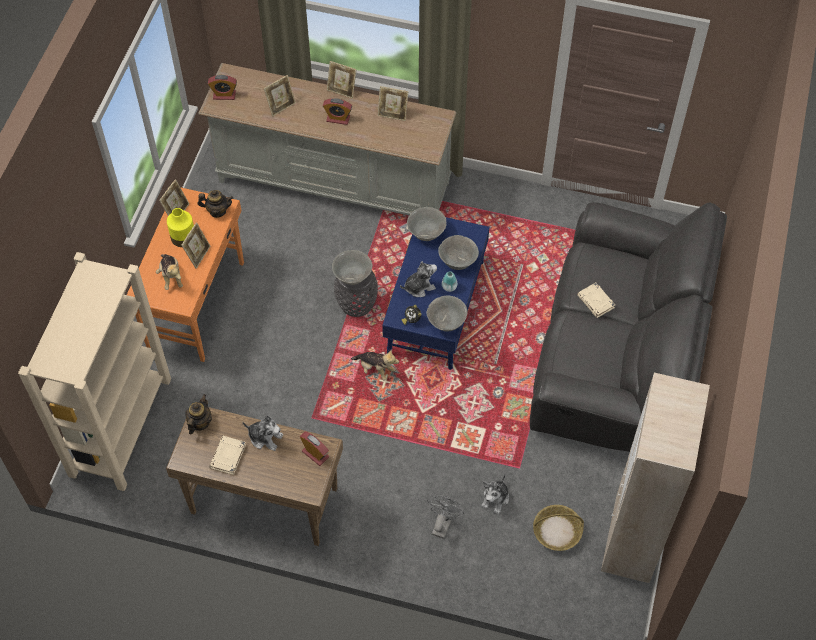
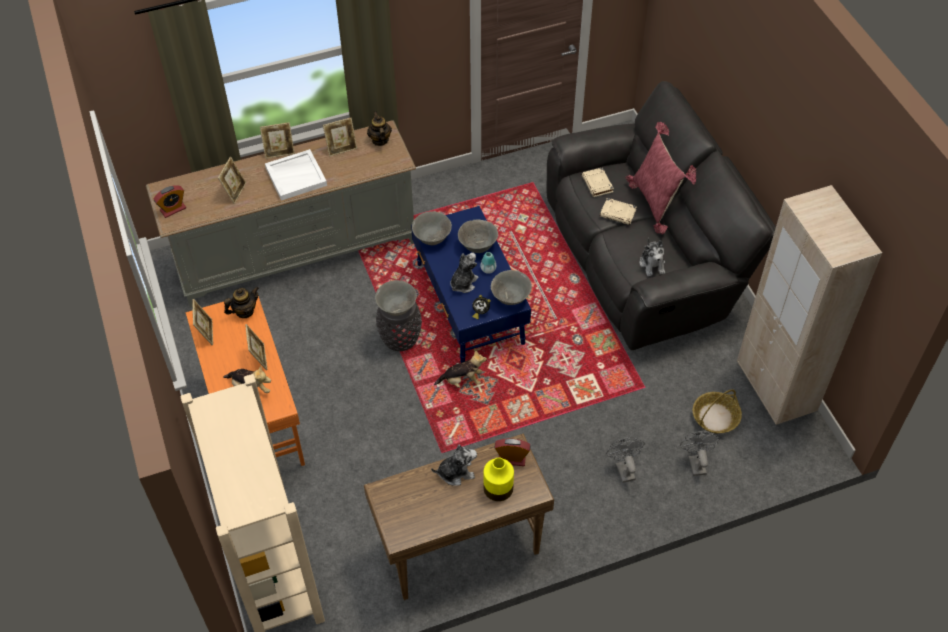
camera: 35 degrees left, 5 degrees down
(183, 236) = (230, 350): yellow vase -> yellow vase (498, 488)
(199, 422) = (386, 497): teapot -> teapot (380, 140)
(228, 457) = (437, 509): beige book -> beige book (597, 184)
(338, 119) = (296, 176): alarm clock -> white tray
(495, 498) = (647, 422): plush toy -> plush toy (652, 264)
(506, 557) = (695, 462): none -> grey fan
(637, 315) = (656, 206): none -> red pillow

